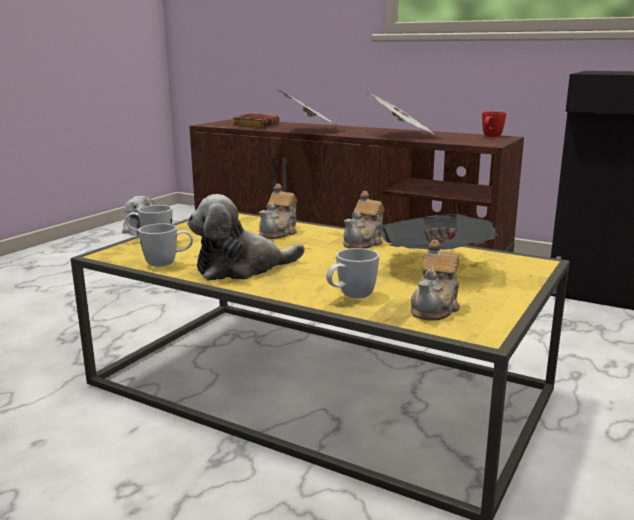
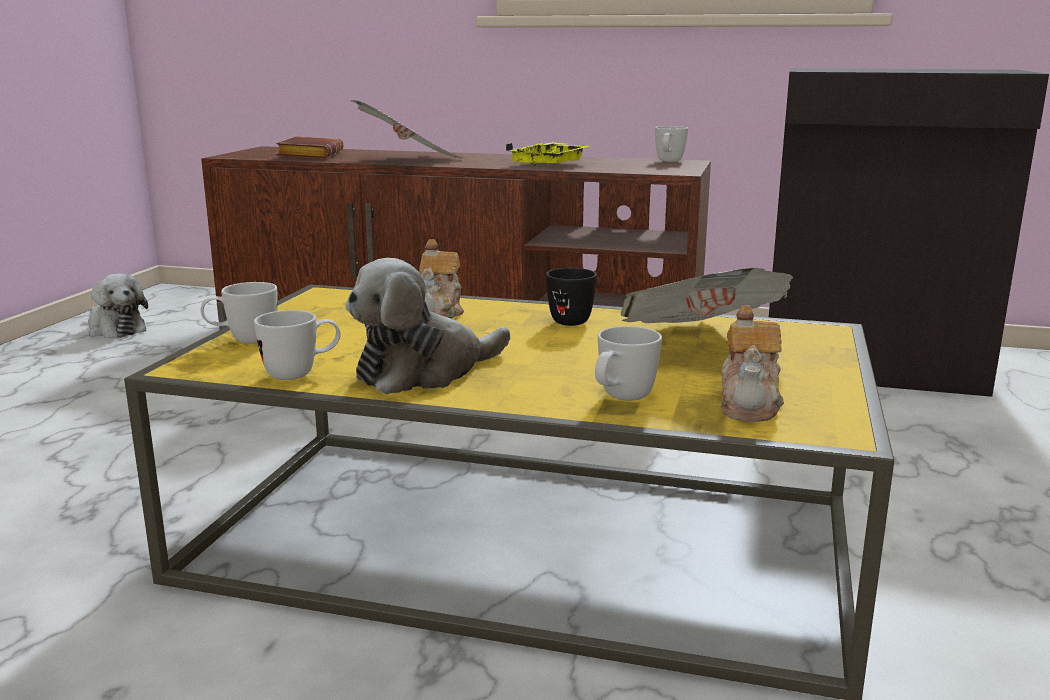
camera: 15 degrees left, 0 degrees up
(364, 243) = (574, 320): teapot -> black mug
(404, 136) = (550, 164): newspaper -> yellow tray
(490, 137) = (668, 162): red mug -> white mug

